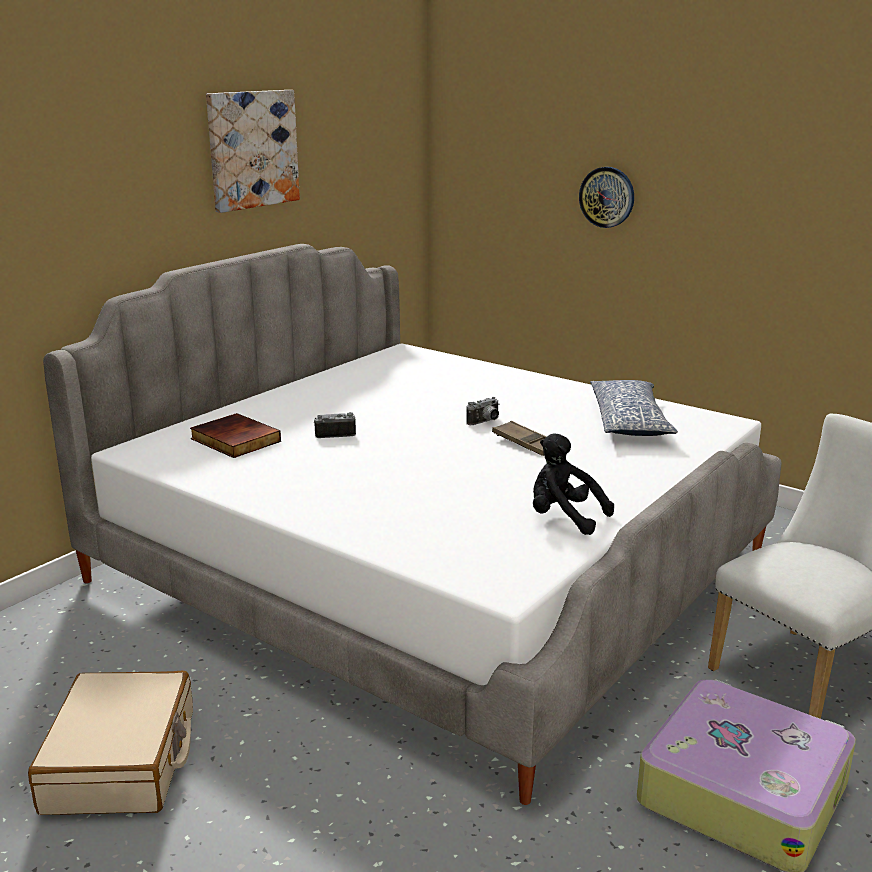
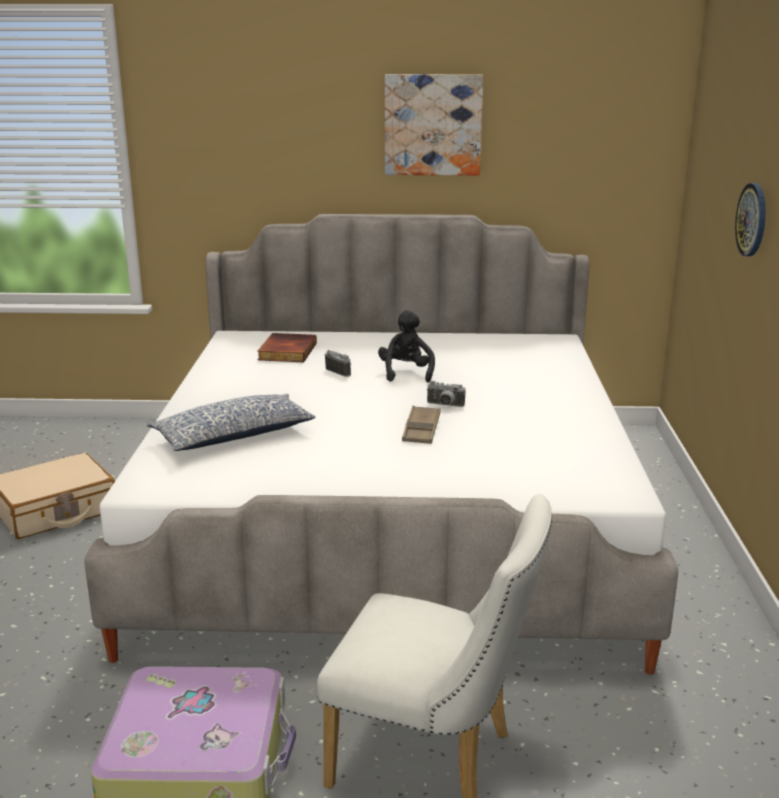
camera: 55 degrees right, 0 degrees up
(564, 518) = (286, 478): black plush toy -> black plush toy (406, 373)
(629, 421) = (545, 454): pillow -> pillow (235, 437)

